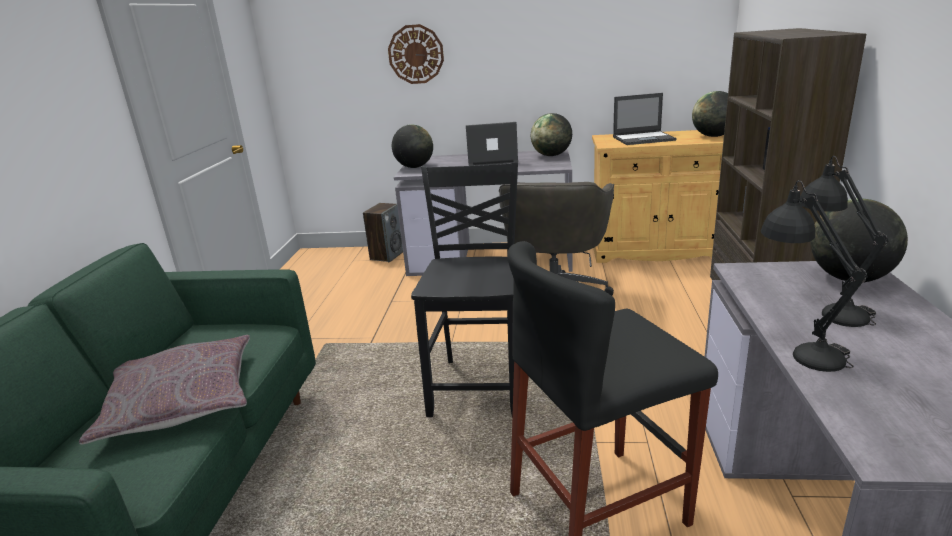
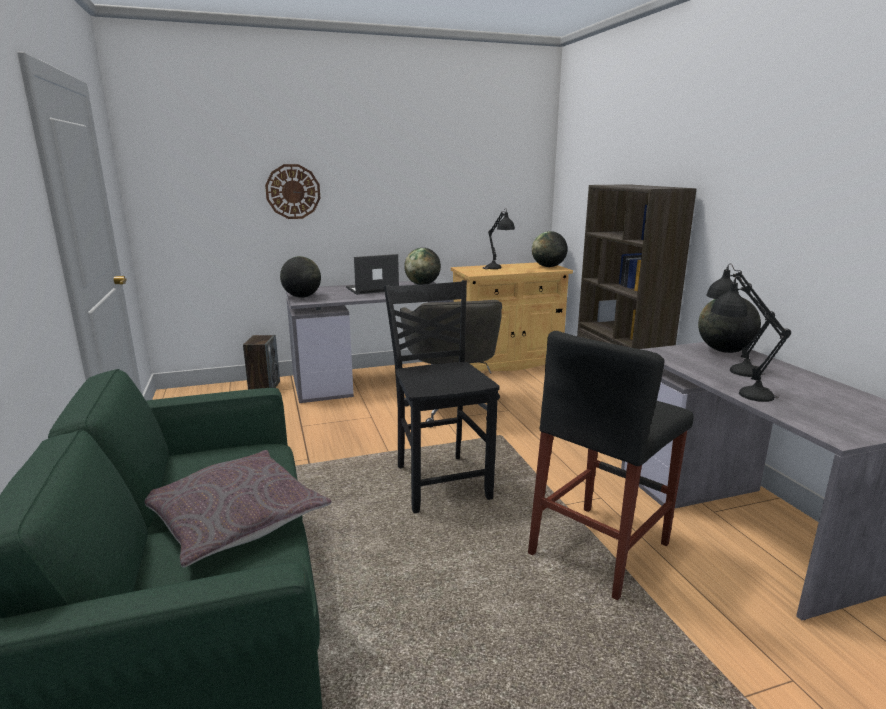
camera: 25 degrees left, 5 degrees down
(644, 138) = (497, 269): laptop -> black table lamp

